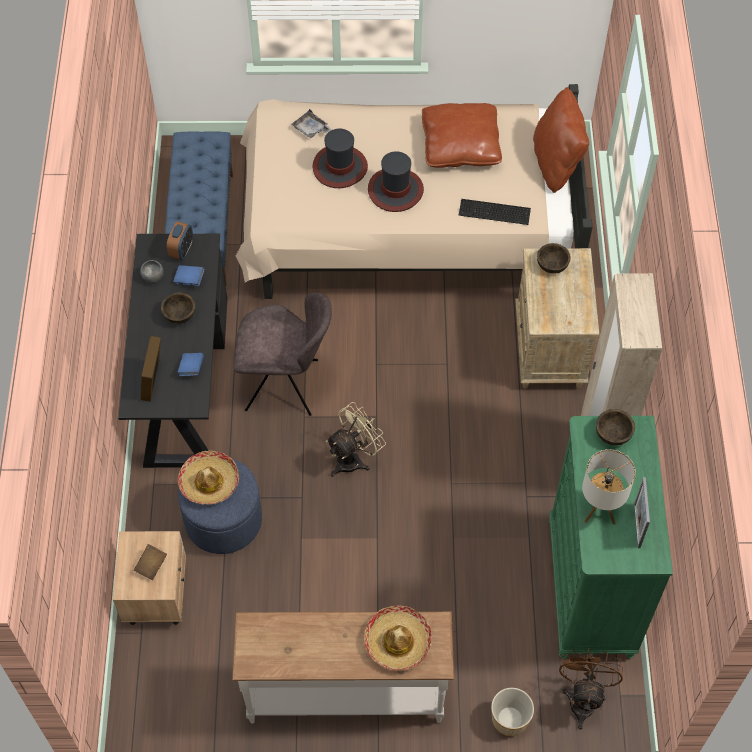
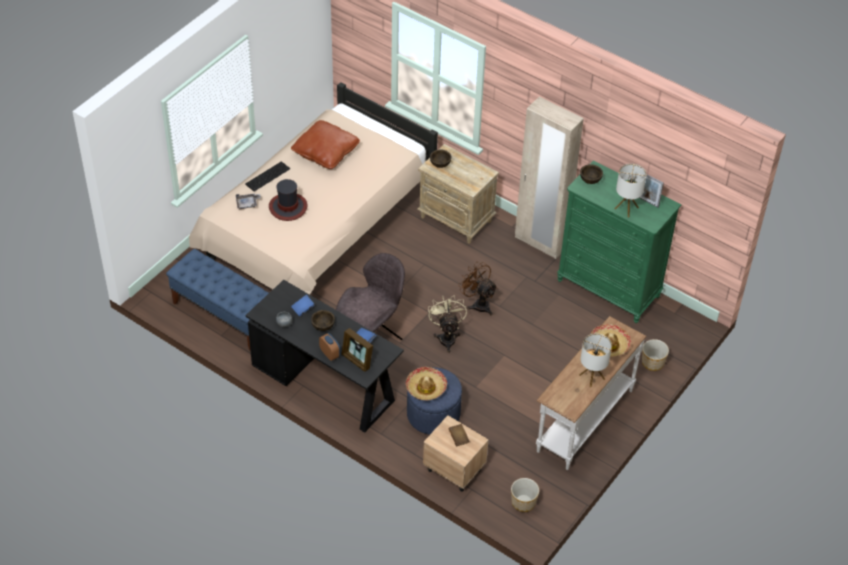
camera: 55 degrees left, 10 degrees down
(163, 702) = (523, 502): none -> planter
(182, 250) = (278, 301): alarm clock -> alarm clock (330, 354)
(324, 654) = (592, 377): none -> table lamp
(395, 190) = (328, 194): hat -> none
(495, 213) = (384, 165): keyboard -> keyboard (268, 176)
(556, 164) = (376, 125): brown pillow -> none
(583, 698) = (664, 328): brown fan -> brown fan (478, 304)

